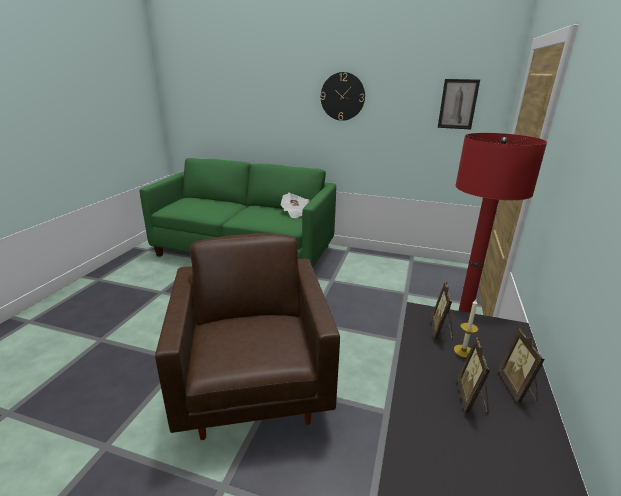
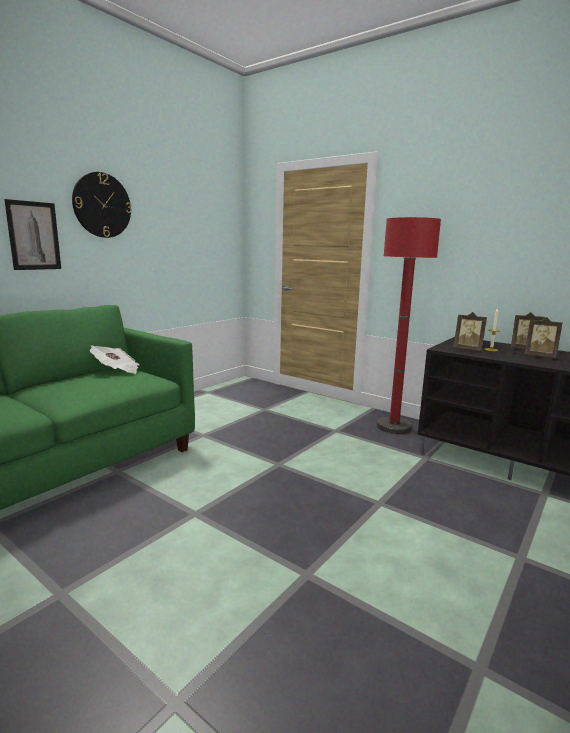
camera: 70 degrees left, 10 degrees down
(254, 387) = (380, 518): brown armchair -> none
(458, 104) = (212, 219): picture -> picture (34, 236)

